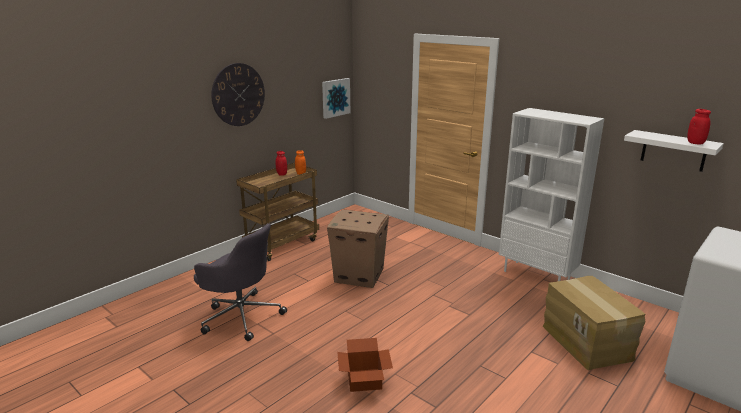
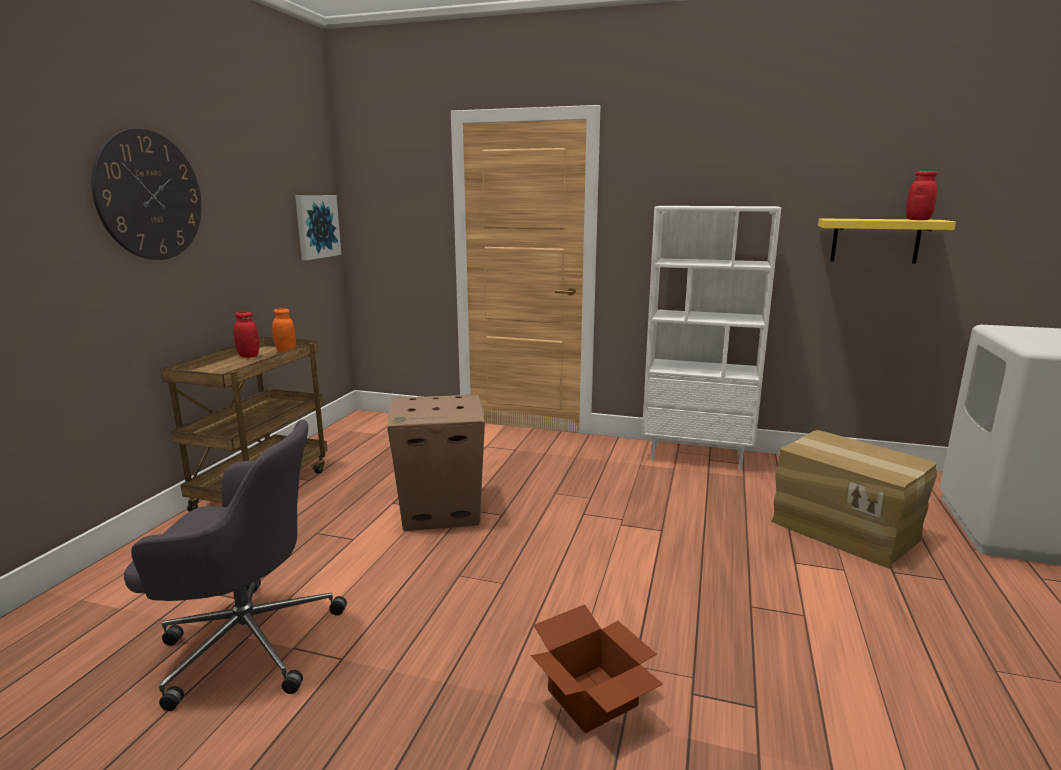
camera: 25 degrees left, 5 degrees down
(673, 151) = (875, 240): white shelf -> yellow shelf

